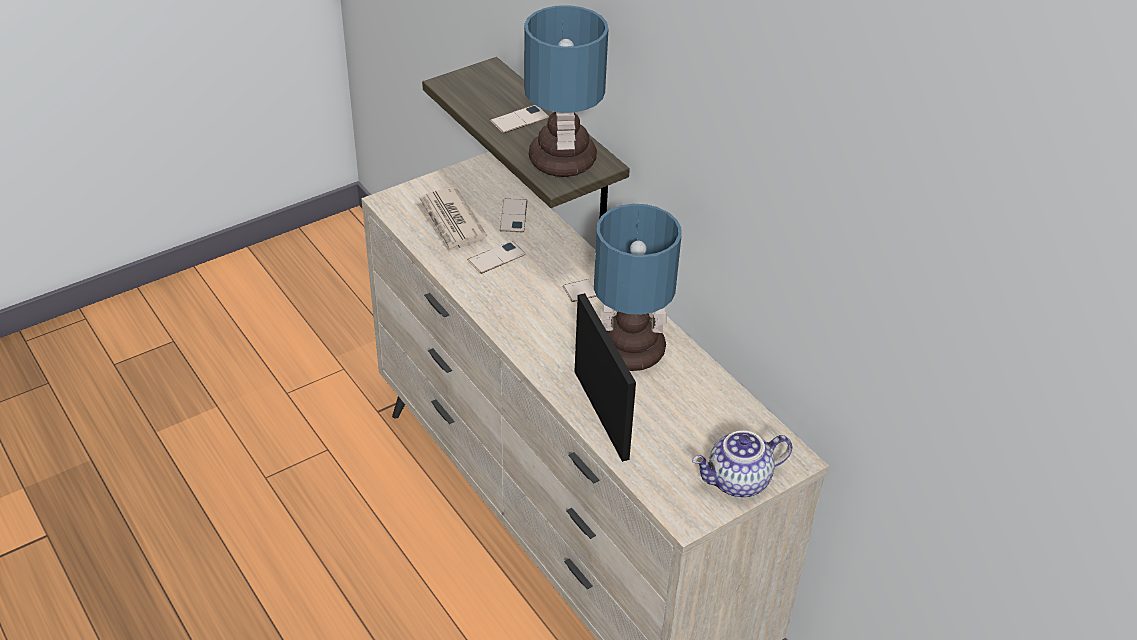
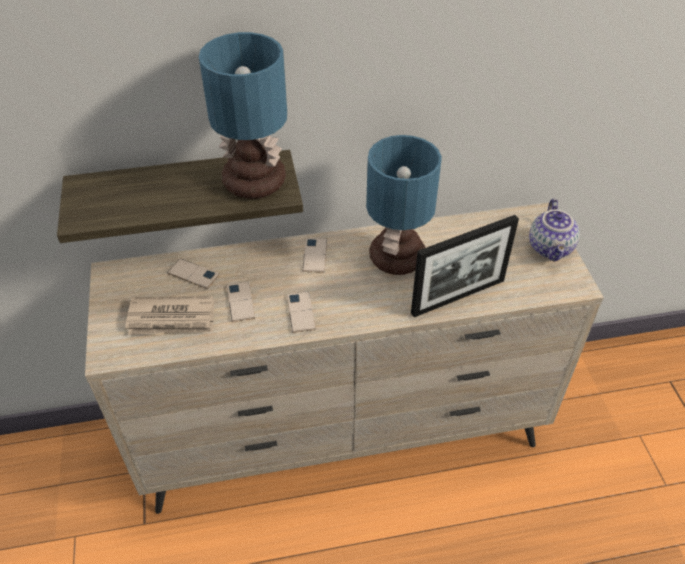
camera: 65 degrees left, 5 degrees up
(519, 119) = (175, 189): phone -> phone (301, 312)
(601, 414) = (458, 297): picture frame -> picture frame turned 150 degrees clockwise

